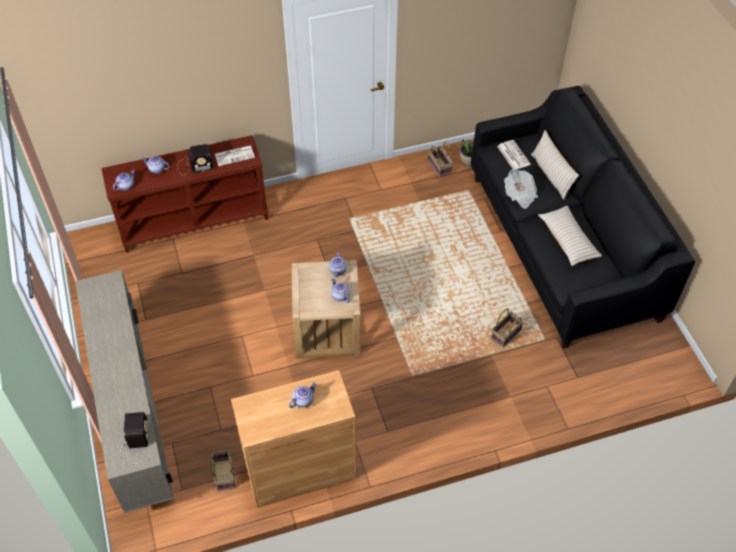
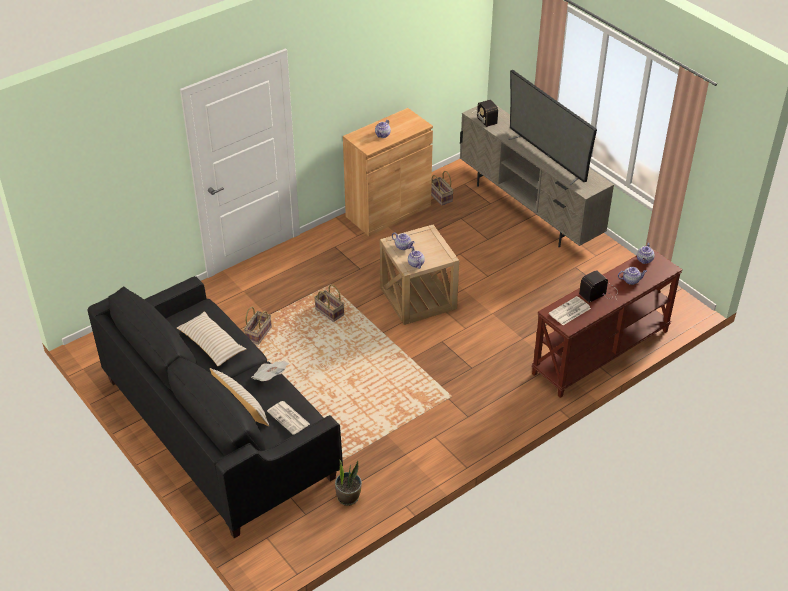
camera: 160 degrees right, 10 degrees down
(114, 344) = (547, 157): none -> television
(440, 167) = (380, 482): basket -> basket (328, 312)

